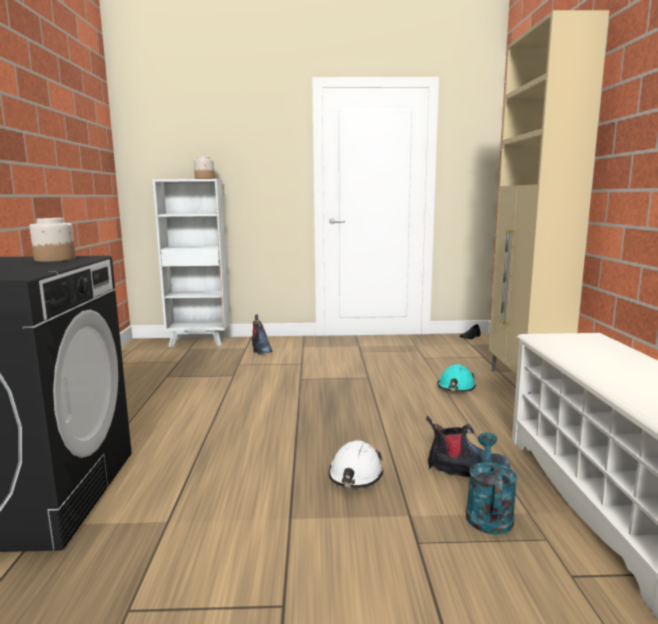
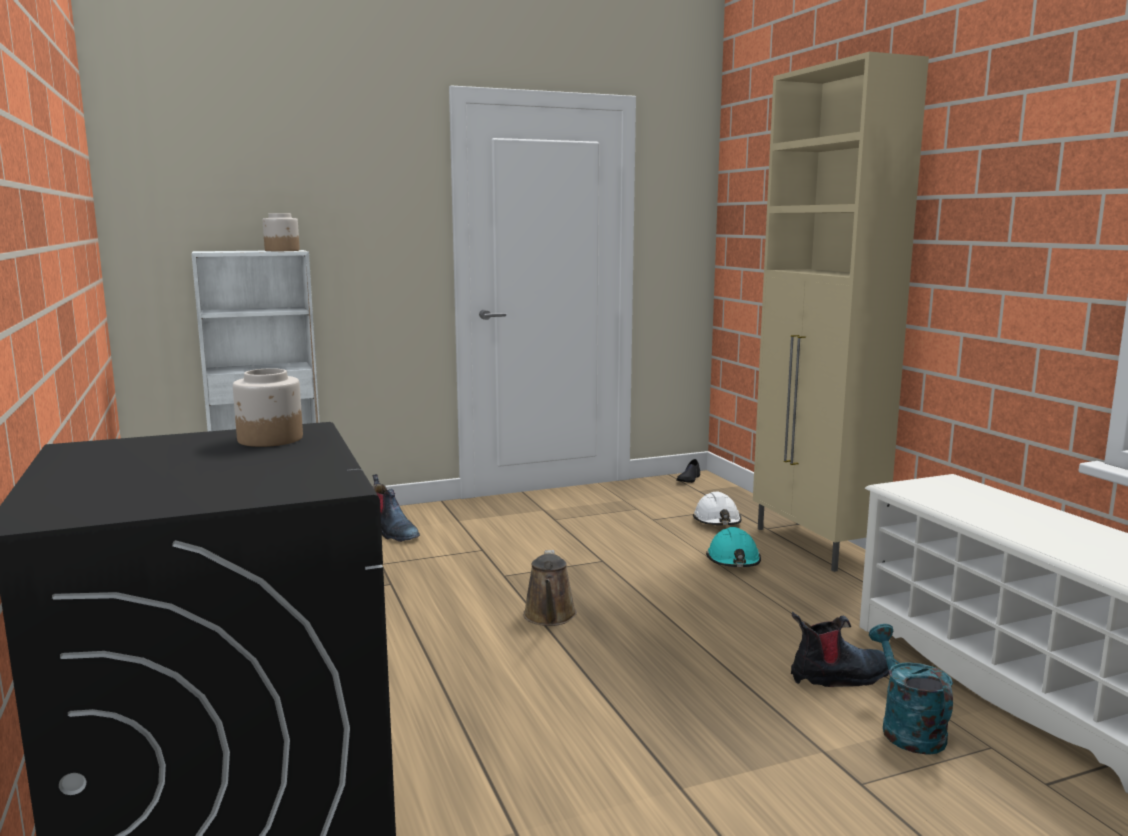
camera: 20 degrees left, 0 degrees up
(305, 404) = (550, 617): none -> brown watering can
(355, 476) = (713, 711): white hard hat -> white hard hat (717, 521)

